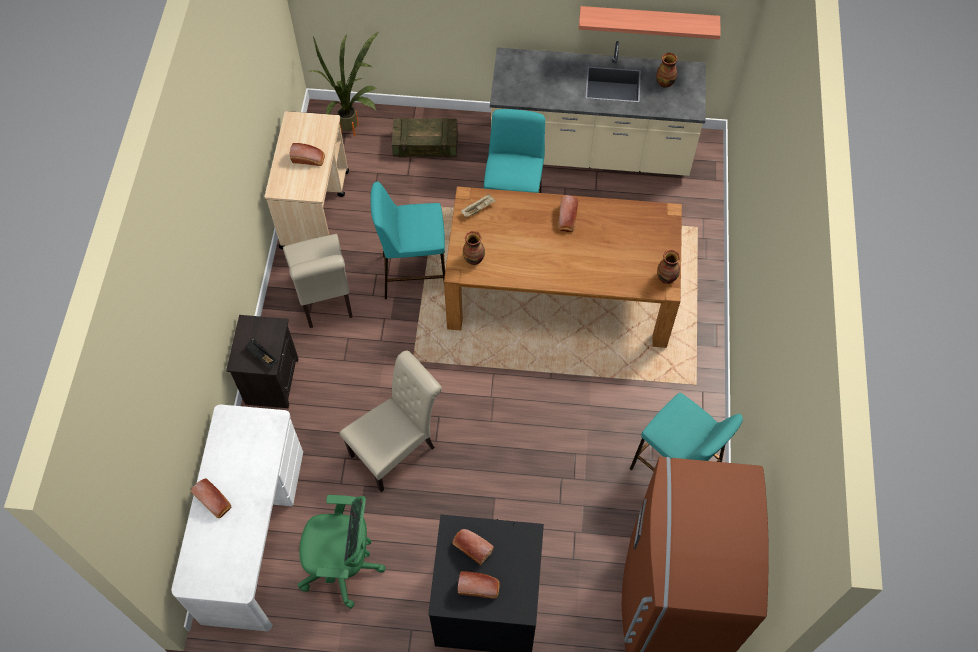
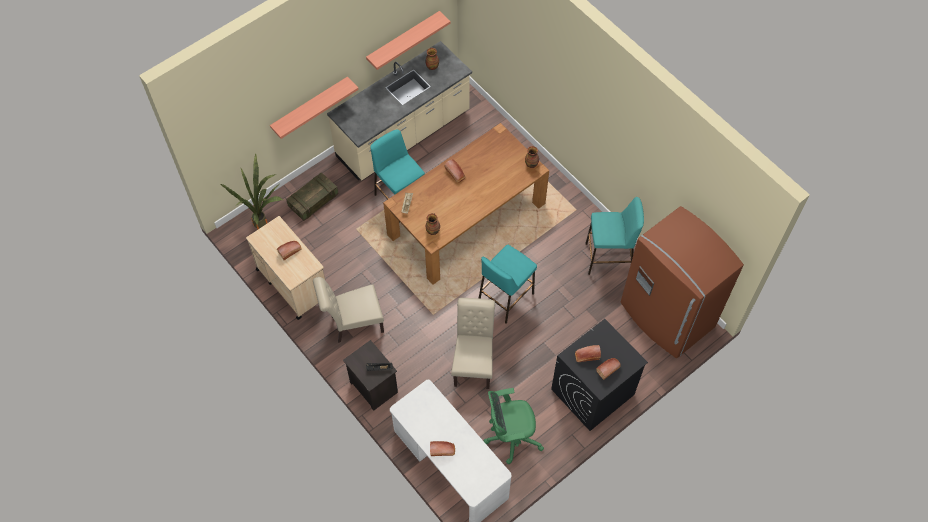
camera: 45 degrees left, 0 degrees up
(325, 300) = (353, 324): beige chair -> beige chair turned 135 degrees clockwise
(344, 567) = (510, 437): green office chair -> green office chair turned 150 degrees counterclockwise
(414, 274) = (385, 272): turquoise stool -> turquoise stool (505, 298)
(476, 21) = (310, 106): none -> shelf

